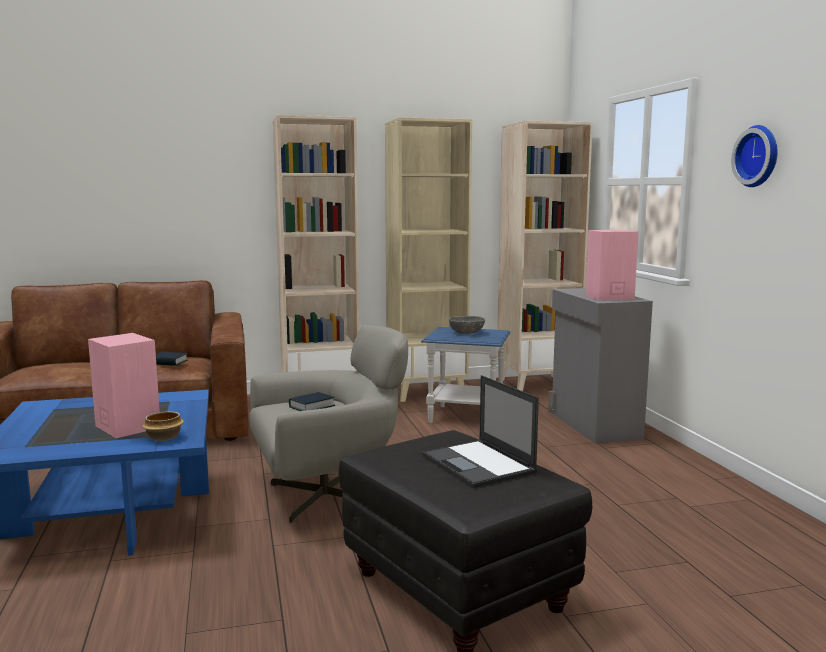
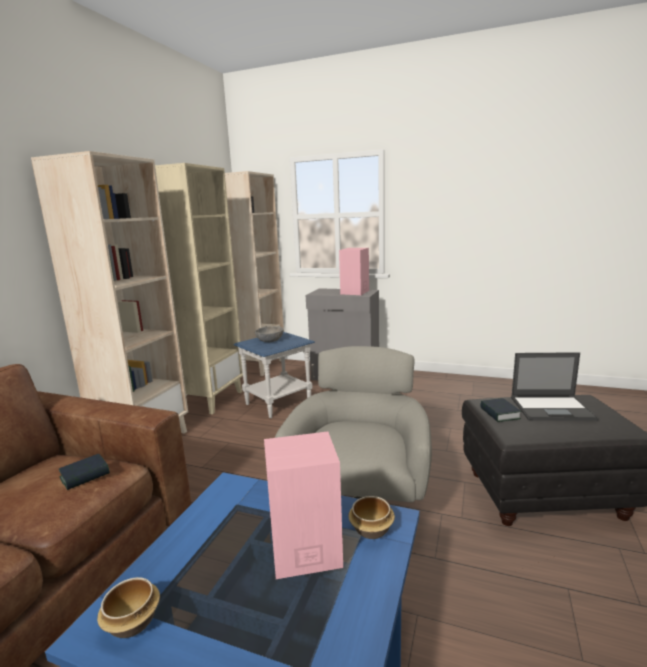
camera: 55 degrees left, 5 degrees up
(45, 409) = (133, 623): none -> bowl
(311, 406) = (349, 434): book -> book (499, 413)
(759, 156) = (446, 198): wall clock -> none

